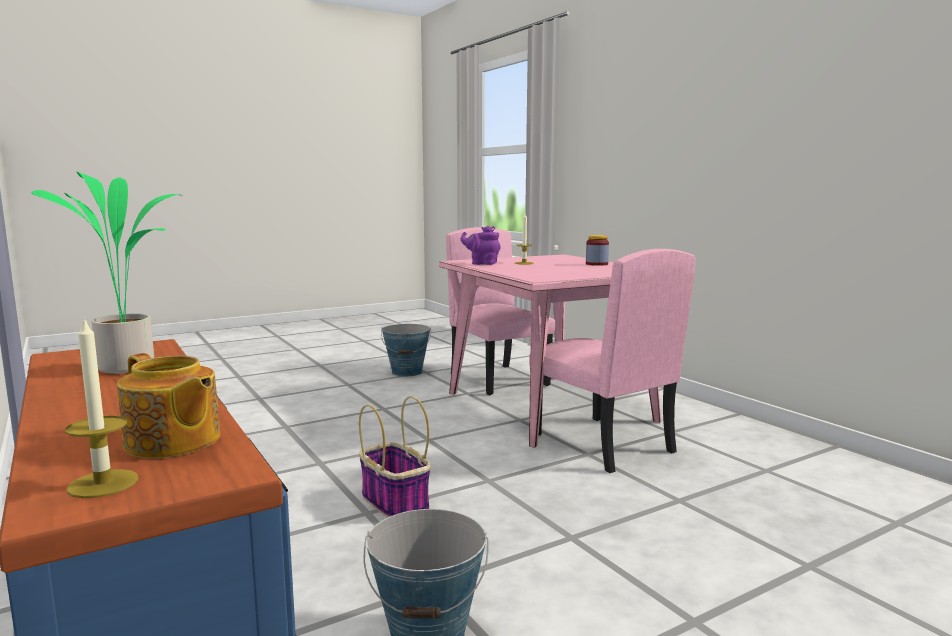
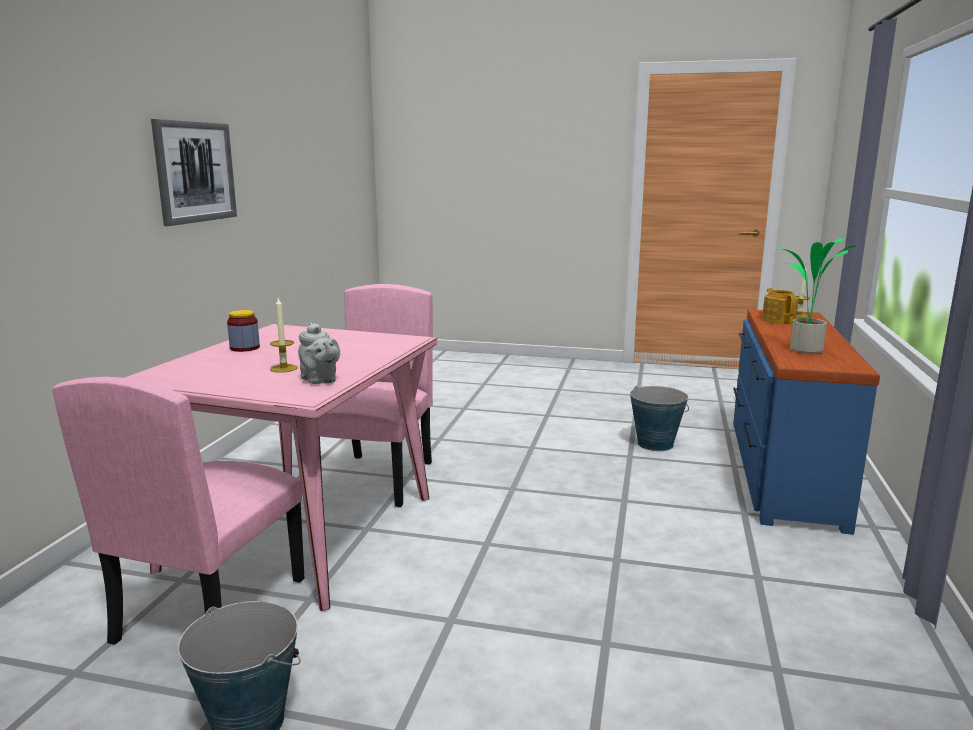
camera: 135 degrees left, 5 degrees up
(394, 502) = (597, 500): basket -> none
(482, 263) = (320, 380): purple teapot -> grey teapot
(776, 126) = (195, 172): none -> picture

